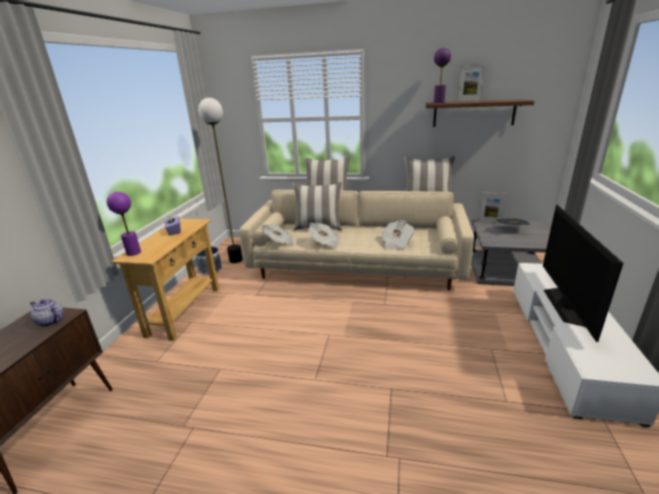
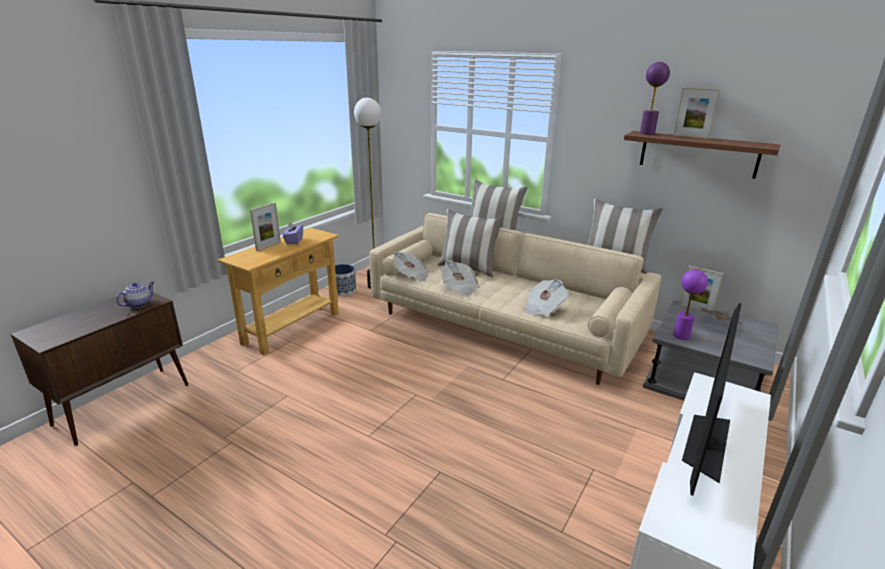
camera: 20 degrees right, 0 degrees up
(50, 321) = (139, 304): teapot -> teapot turned 75 degrees clockwise
(133, 252) = (242, 255): purple table lamp -> purple table lamp (681, 336)
(153, 240) = (268, 246): none -> picture frame

